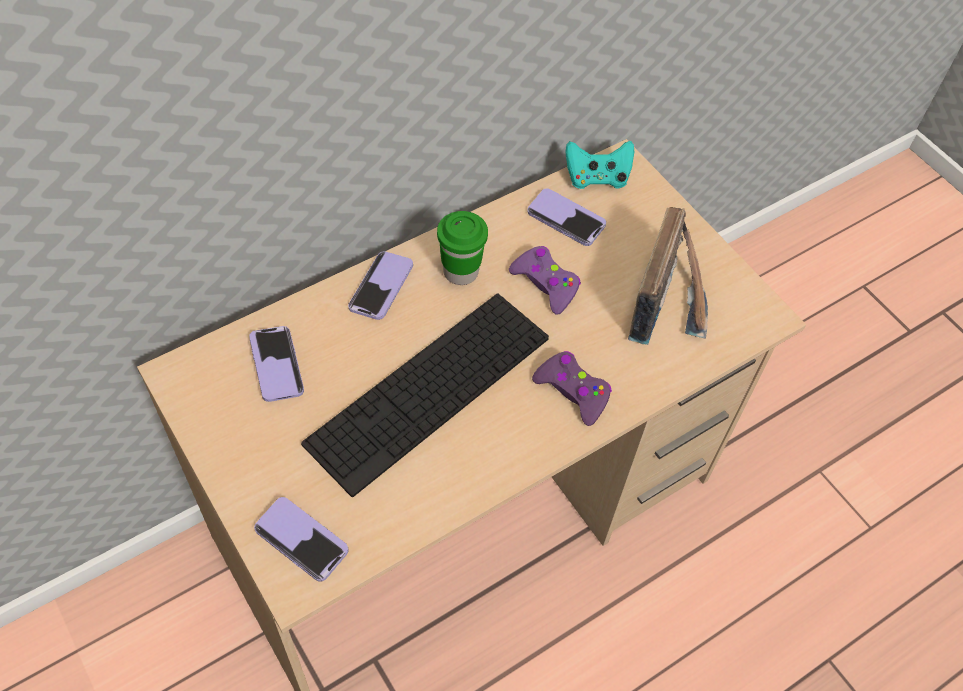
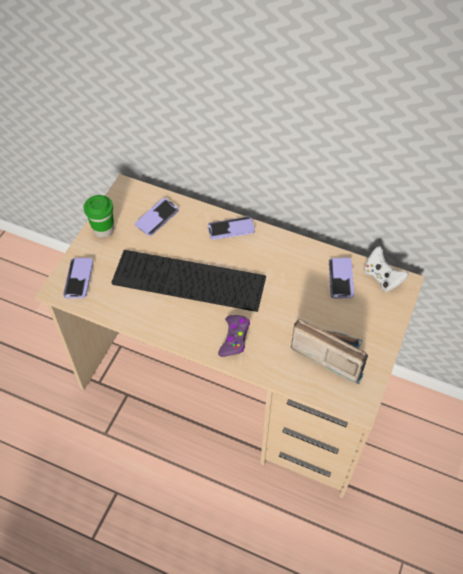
camera: 60 degrees right, 0 degrees up
(460, 272) = (267, 254): green cup -> green cup (103, 230)
(545, 284) = (290, 292): purple game controller -> none
(597, 178) = (382, 277): turquoise game controller -> white game controller
(669, 300) = (328, 352): radio -> radio turned 135 degrees counterclockwise

